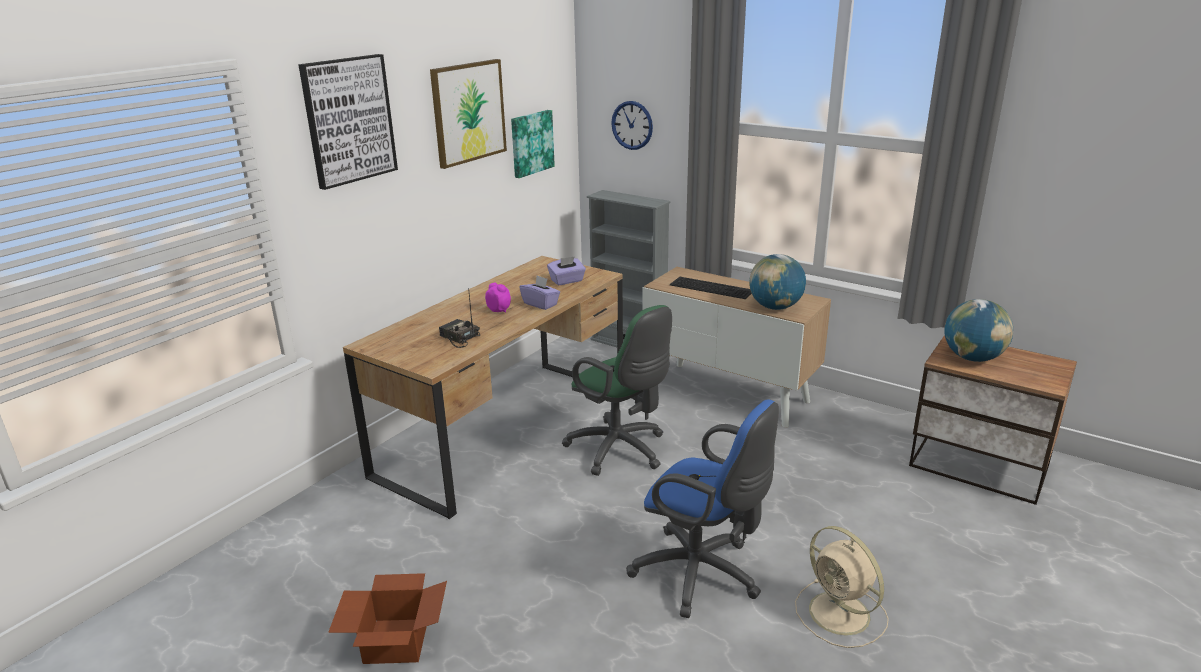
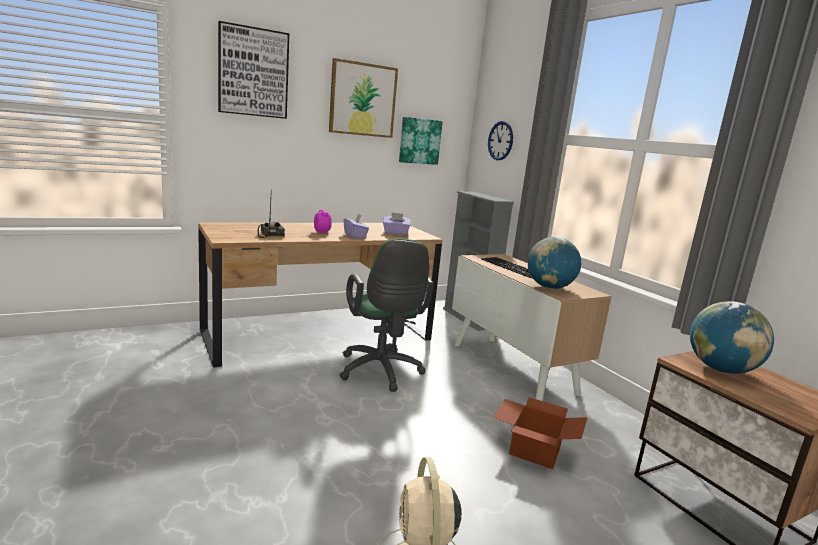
camera: 25 degrees right, 10 degrees down
(394, 640) = (76, 418): cardboard box -> cardboard box (533, 449)
(702, 575) = (334, 475): blue office chair -> none

